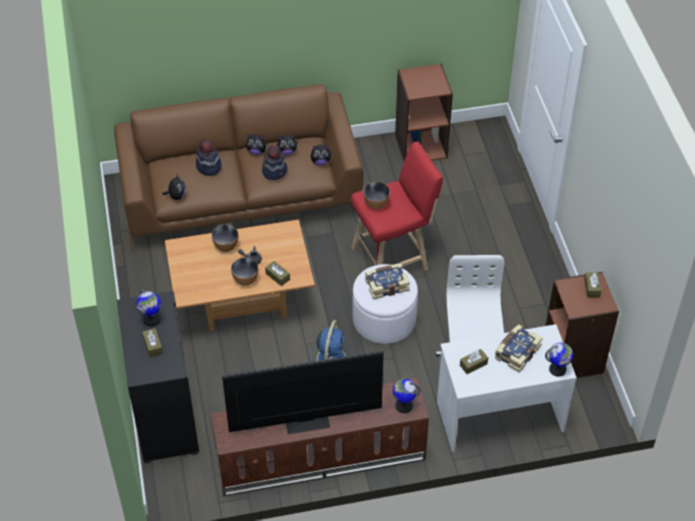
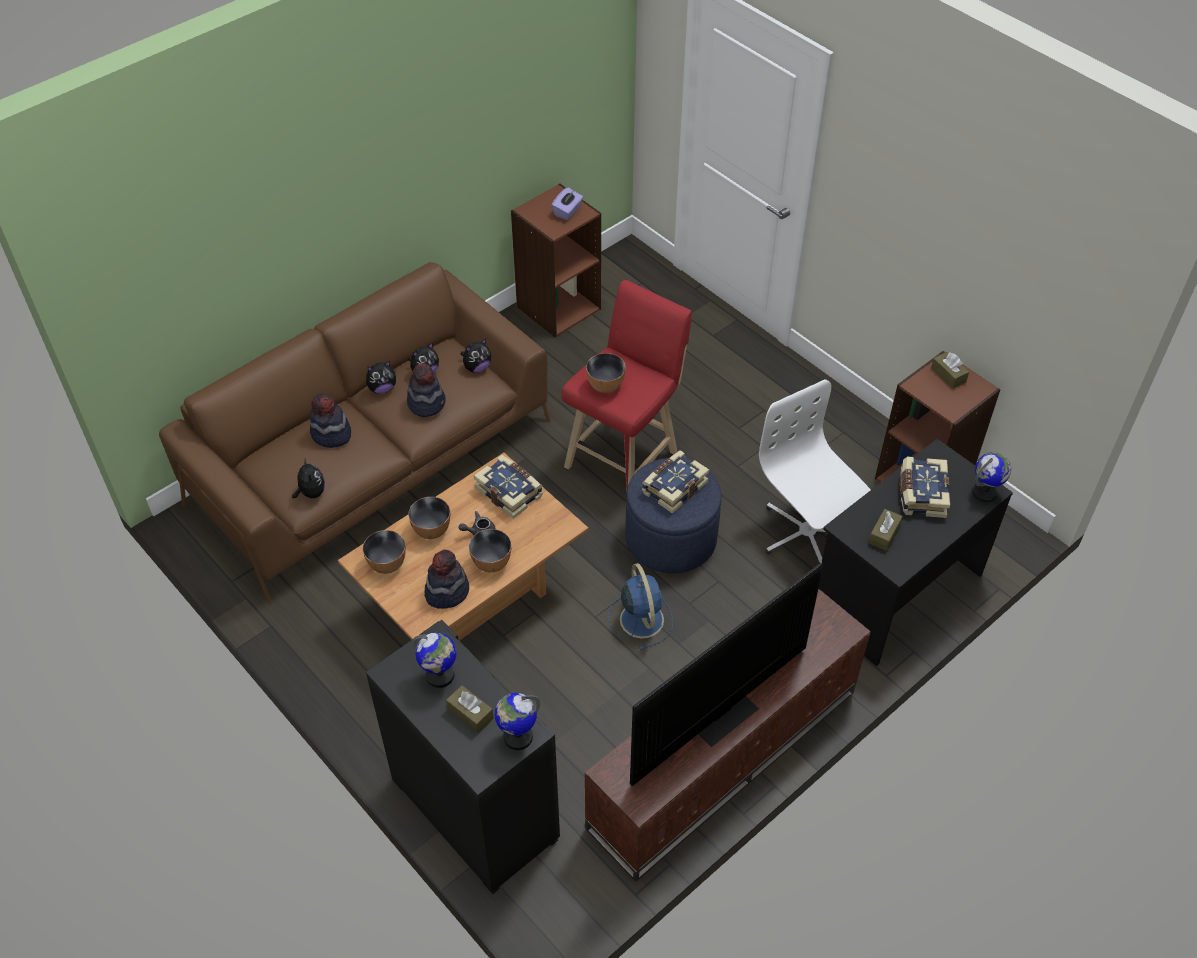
camera: 30 degrees left, 0 degrees up
(188, 254) = (387, 564): none -> bowl
(210, 284) = (446, 591): none -> hat
(277, 276) = (532, 539): brown tissue box -> none
(285, 244) = (510, 492): none -> book
(384, 320) = (671, 538): white ottoman -> blue ottoman
(403, 405) = (828, 631): globe -> globe (517, 737)
(432, 84) = (567, 211): none -> purple tissue box
(499, 415) = (895, 592): white desk -> black desk

